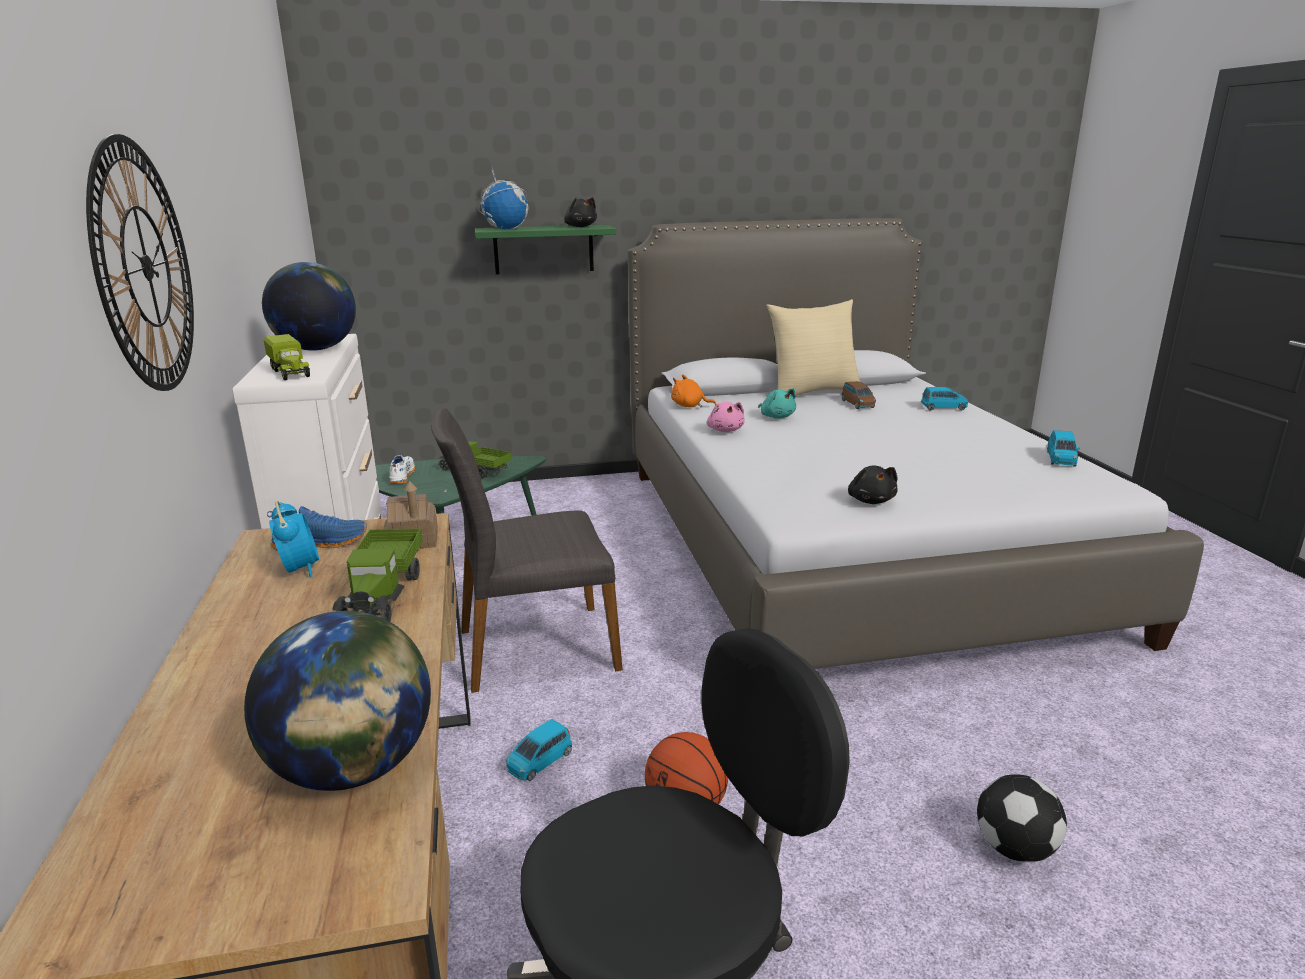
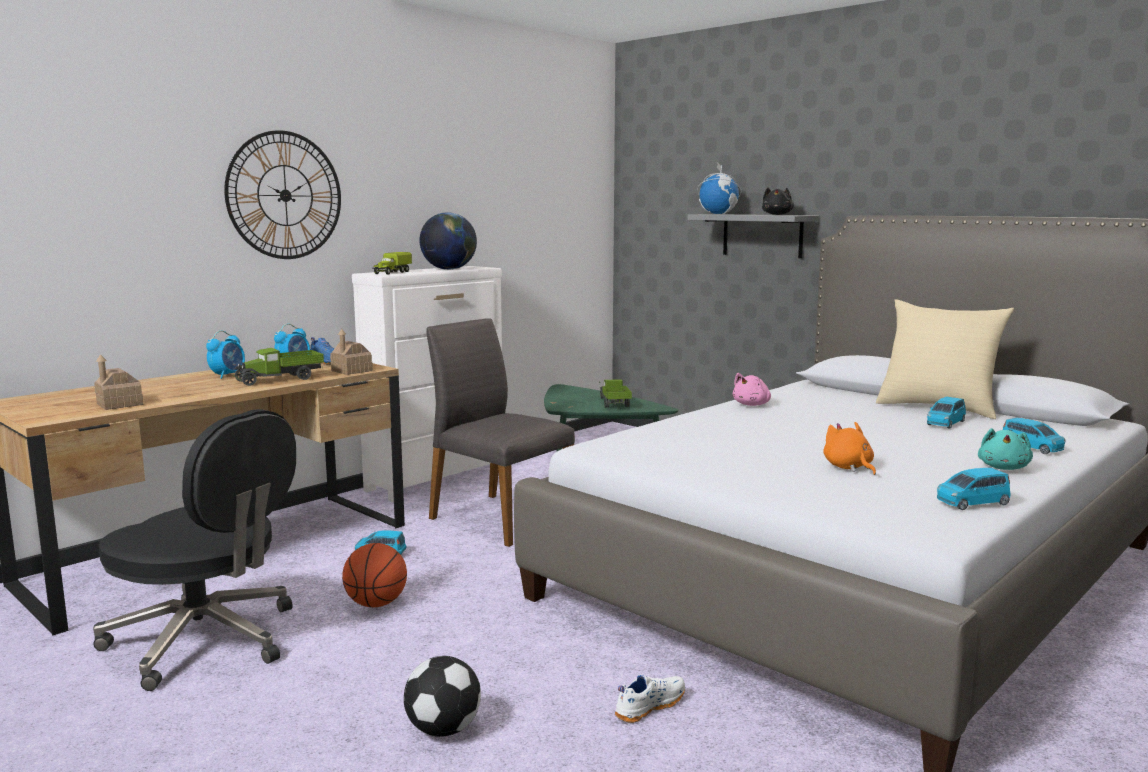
camera: 55 degrees right, 10 degrees down
(271, 629) = (228, 375): none -> alarm clock
(354, 768) = (119, 404): globe -> toy house
(401, 476) = (571, 394): white shoe -> white shoe (649, 706)
(543, 249) = (762, 235): green shelf -> grey shelf
(689, 406) = (789, 389): orange plush toy -> orange plush toy (849, 468)
(776, 417) = (829, 410): turquoise plush toy -> turquoise plush toy (1003, 468)
(857, 404) = (945, 423): brown toy car -> blue toy car
(871, 500) = (675, 458): black plush toy -> none

